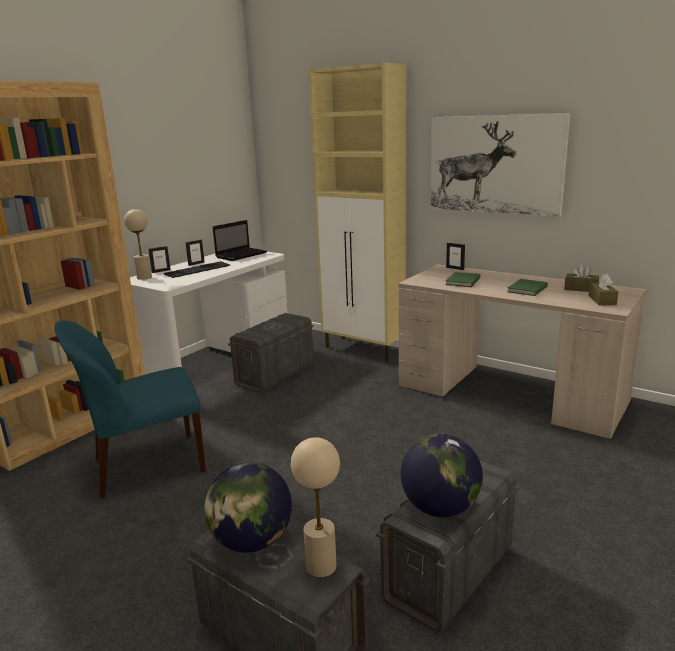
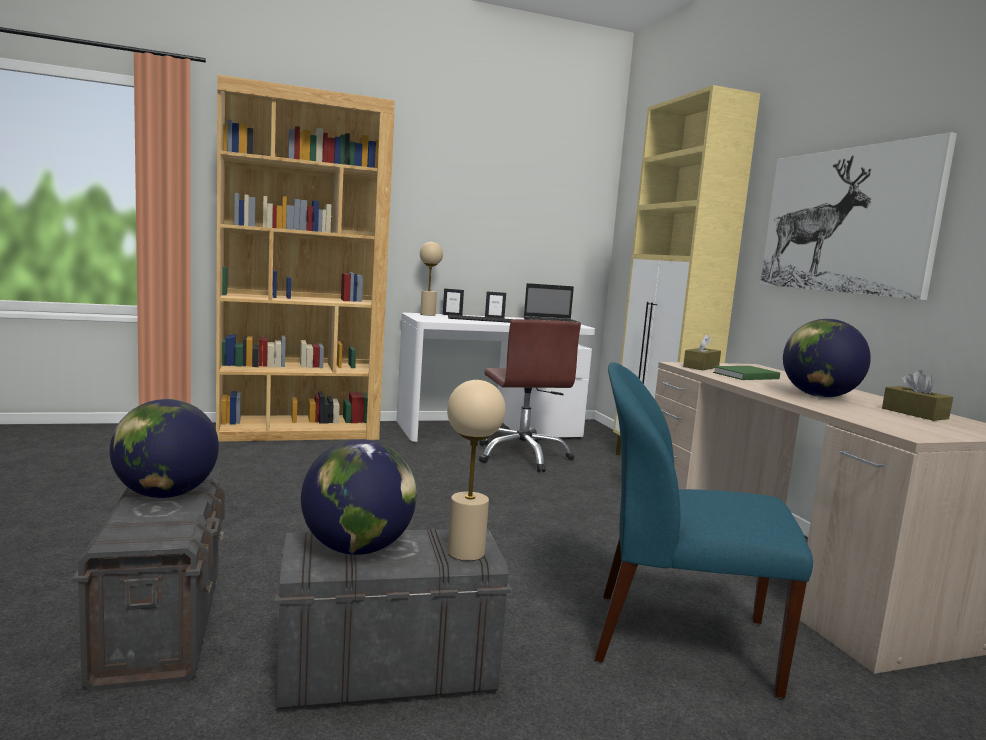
camera: 35 degrees right, 10 degrees down
(146, 465) = (301, 473): blue chair -> blue chair (677, 639)
(275, 374) = (523, 456): grey storage box -> brown office chair
(321, 566) = (166, 530): beige table lamp -> beige table lamp (466, 552)
(455, 268) = (769, 369): picture frame -> none
(526, 289) = (818, 396): green book -> globe
(602, 300) = (918, 426): brown tissue box -> brown tissue box (701, 367)

